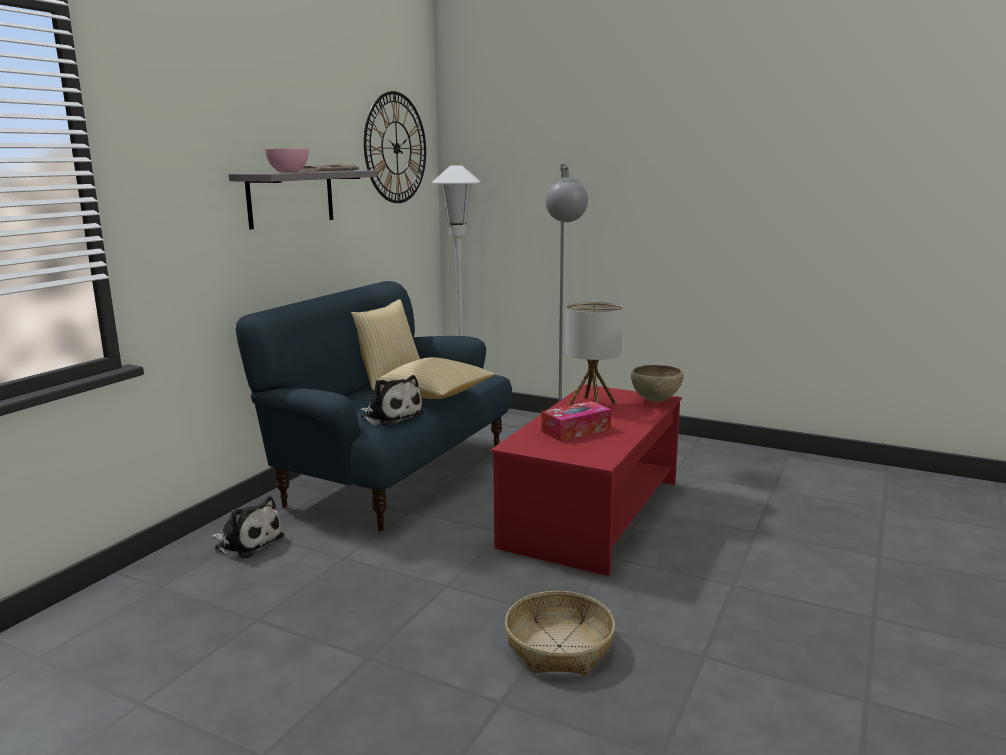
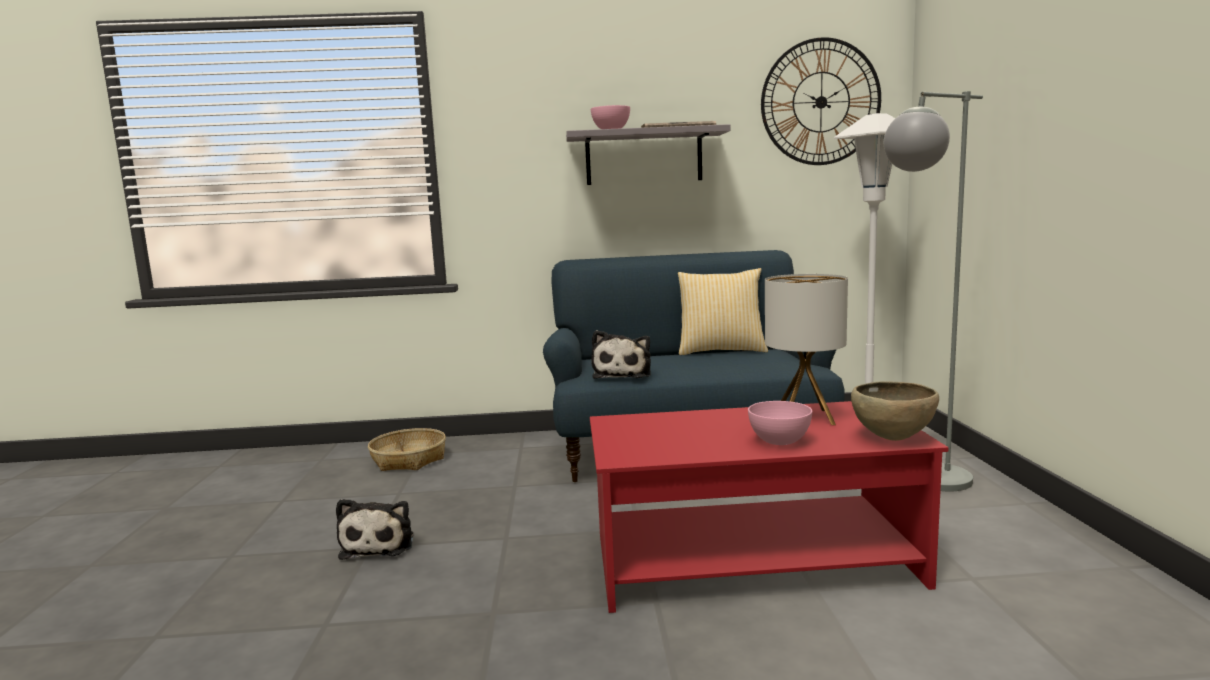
camera: 60 degrees right, 5 degrees down
(247, 542) = (505, 451): plush toy -> plush toy (379, 544)
(436, 395) = (707, 370): pillow -> none
(559, 646) = (436, 626): basket -> basket (409, 459)
(576, 430) = (700, 430): tissue box -> none
(627, 420) = (780, 441): none -> pink bowl

